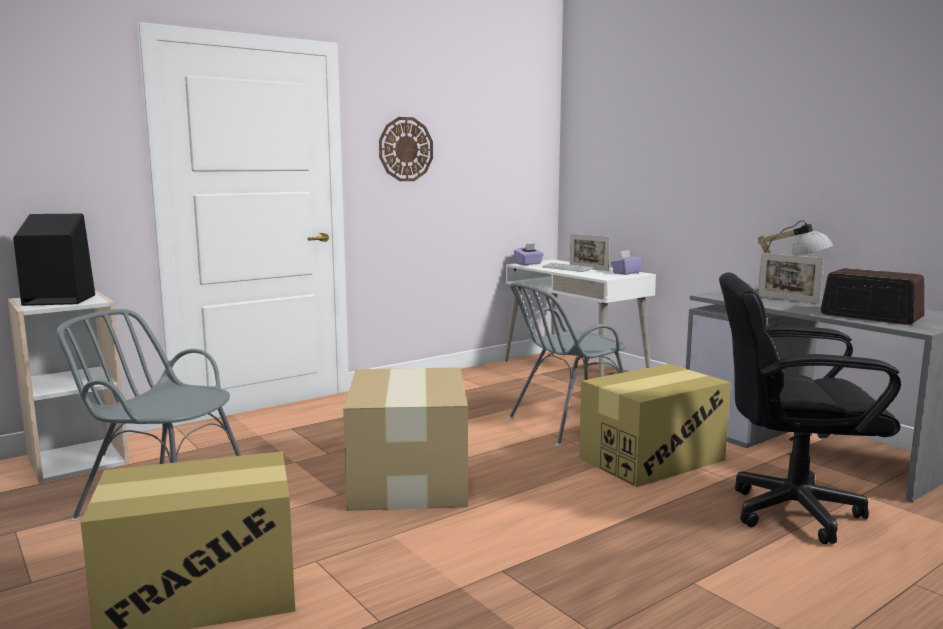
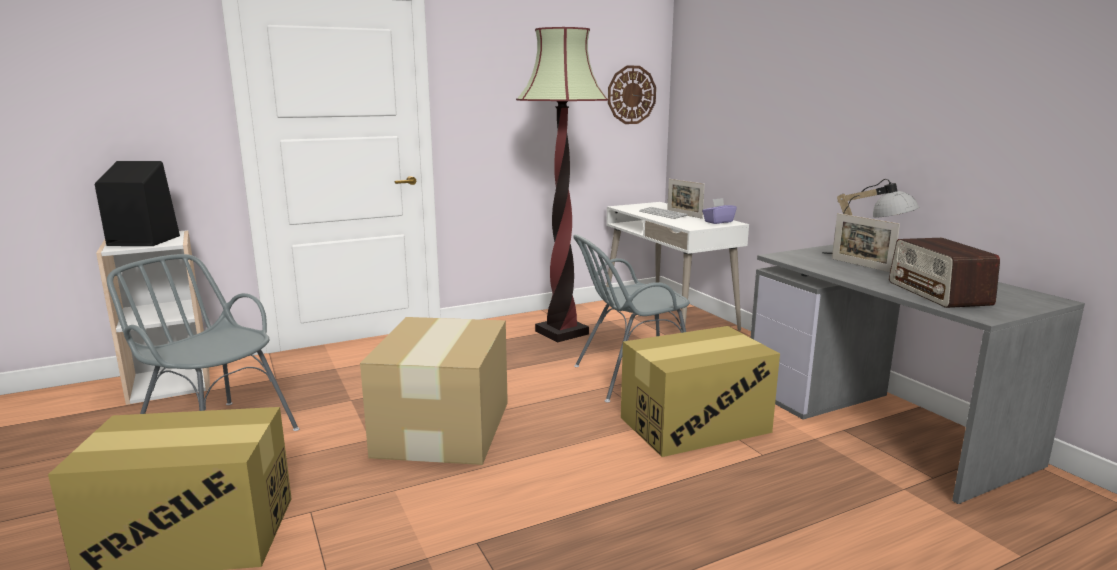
camera: 10 degrees right, 5 degrees up
(405, 149) = (498, 92): wall clock -> wall clock (631, 95)
(478, 390) = (561, 332): none -> floor lamp
(528, 264) = (629, 207): purple tissue box -> none
(787, 514) = (807, 505): black office chair -> none
(870, 316) = (938, 293): radio -> radio turned 150 degrees counterclockwise

